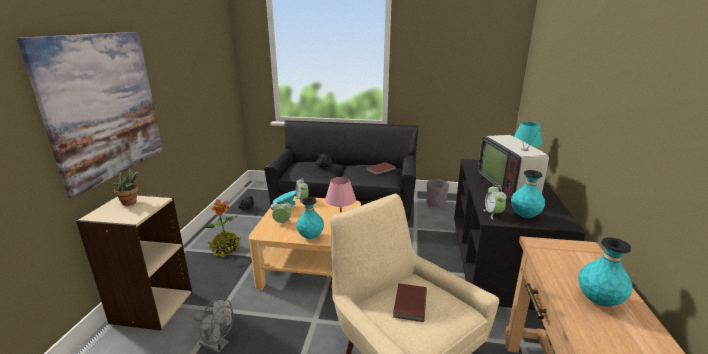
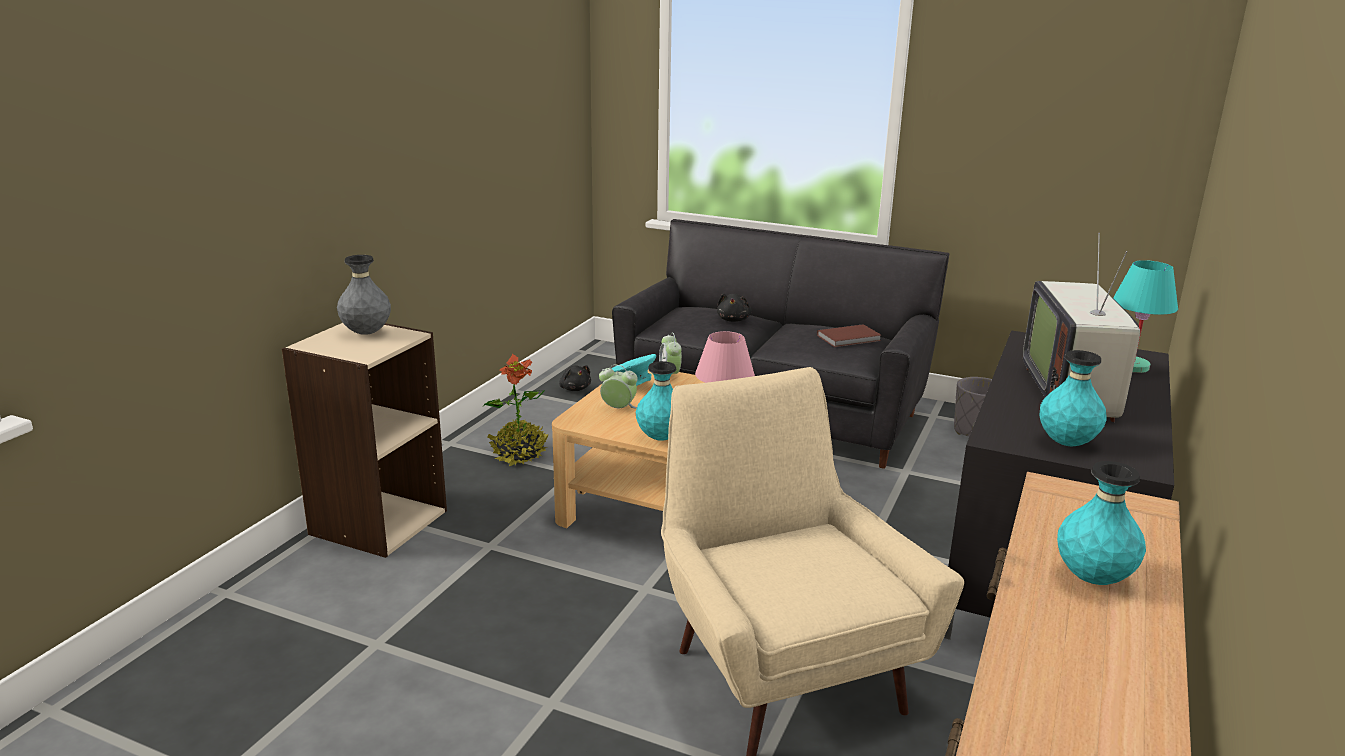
camera: 15 degrees right, 0 degrees up
(104, 107) = (343, 168): picture -> none
(131, 203) = (366, 333): potted plant -> grey vase
(218, 345) = (471, 594): grey fan -> none
(409, 304) = (792, 561): brown book -> none
(493, 214) = (1003, 431): alarm clock -> none

